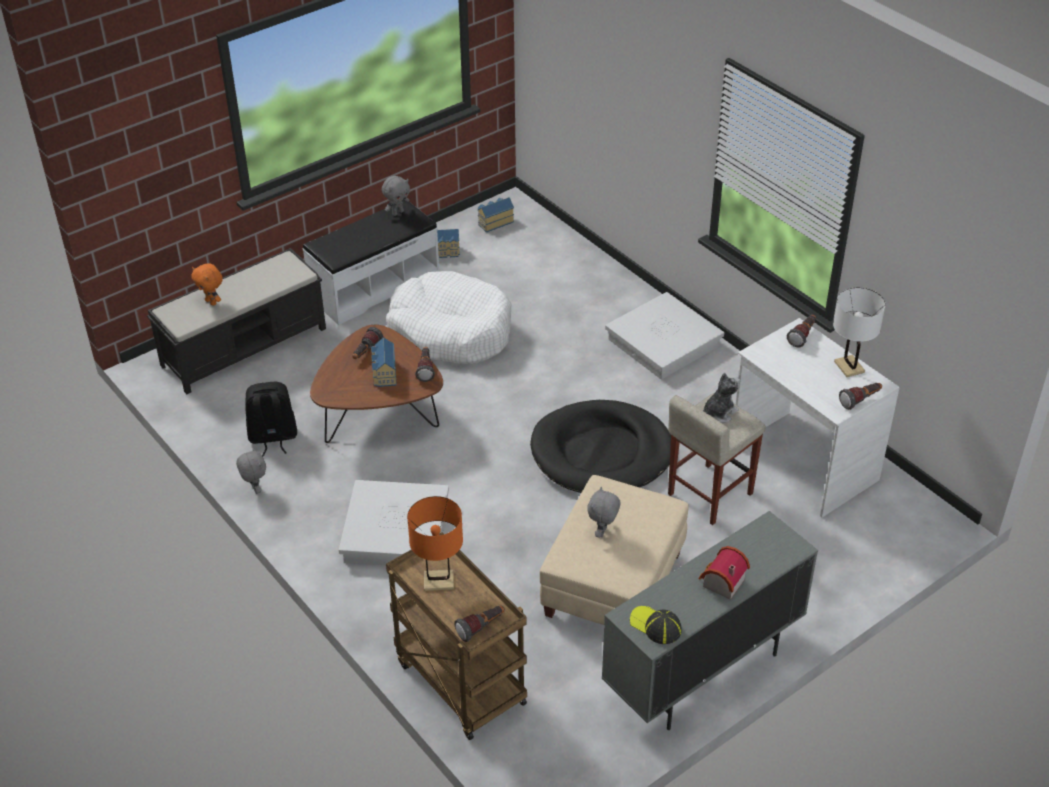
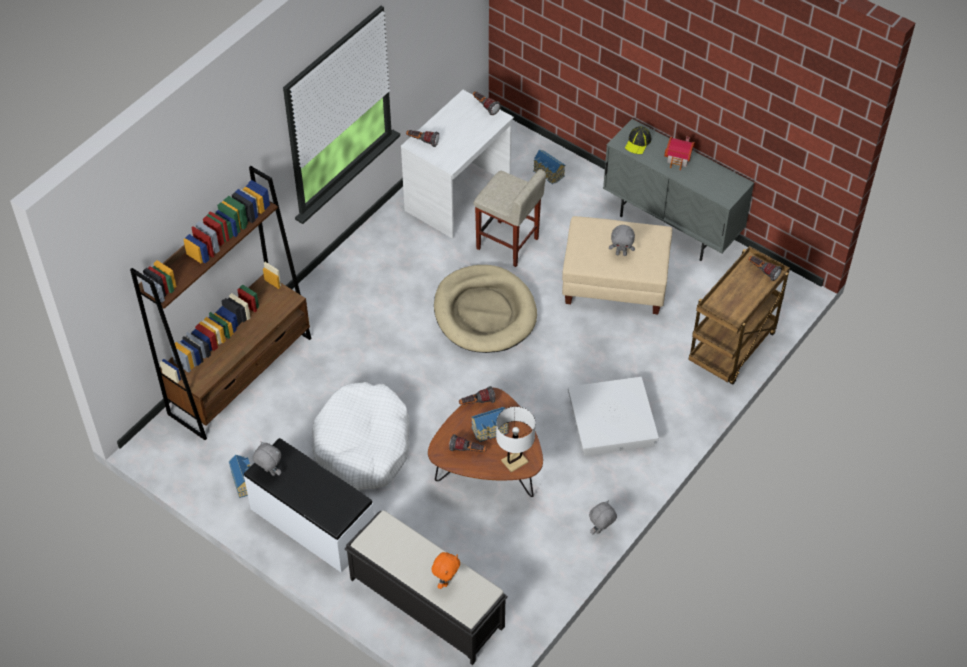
camera: 105 degrees left, 10 degrees up
(272, 437) = (538, 538): black backpack -> none
(438, 581) = (734, 302): orange table lamp -> none
(494, 222) = (187, 451): toy house -> toy house (548, 173)
(574, 262) = (241, 375): none -> brown bookcase
(601, 452) = (484, 312): black dog bed -> beige dog bed
(655, 626) = (727, 184): cap -> cap (638, 143)
(664, 343) = (341, 295): white storage box -> none
(719, 412) = (497, 194): plush toy -> none
(849, 367) = (450, 115): white table lamp -> white table lamp (514, 461)

